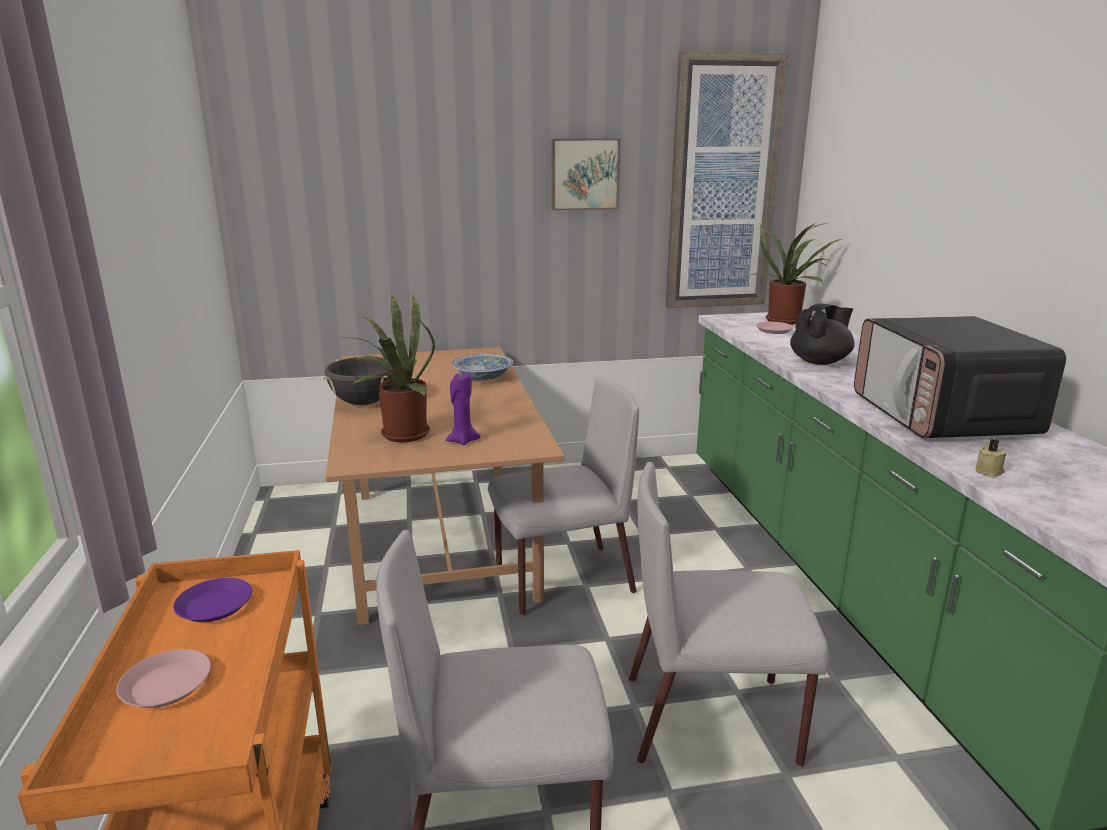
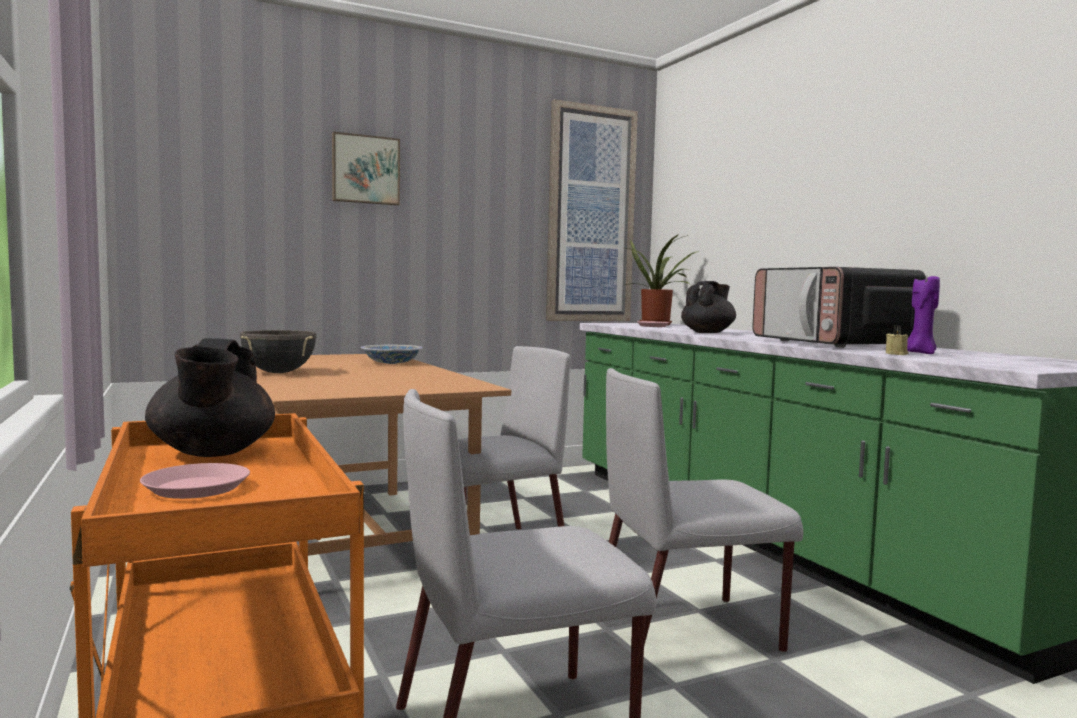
camera: 15 degrees left, 15 degrees down
(214, 606) = (212, 453): purple plate -> black teapot
(400, 434) = (334, 384): potted plant -> none
(463, 441) = (403, 385): purple candle -> purple candle (920, 353)
(584, 174) = (473, 195): picture -> picture (365, 170)

